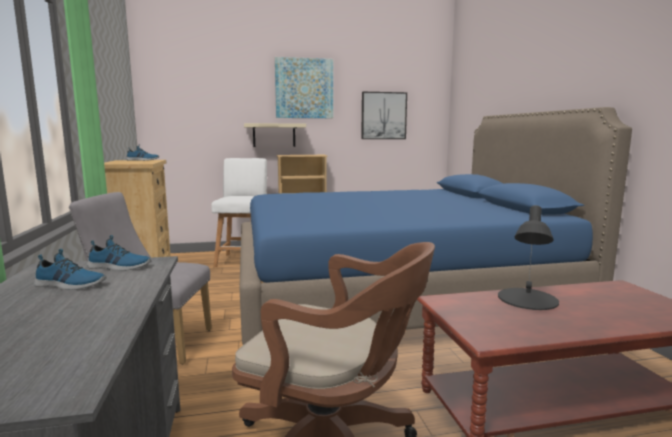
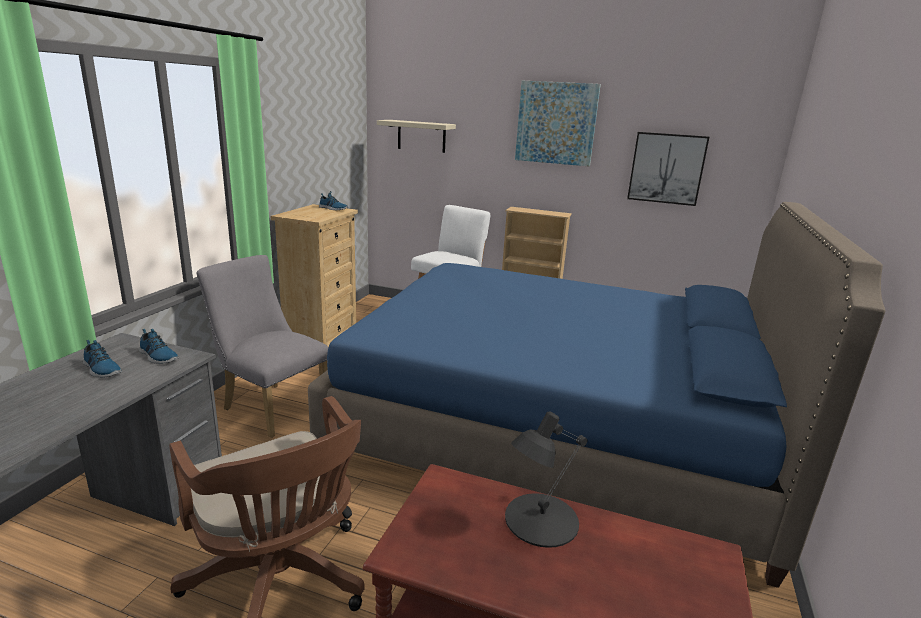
camera: 30 degrees right, 10 degrees up
(274, 135) = (511, 181): beige shelf -> beige shelf (421, 136)

